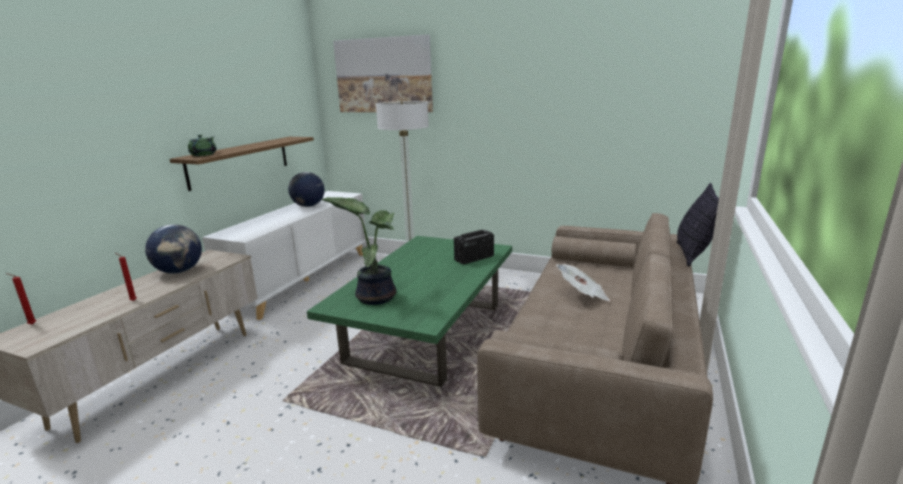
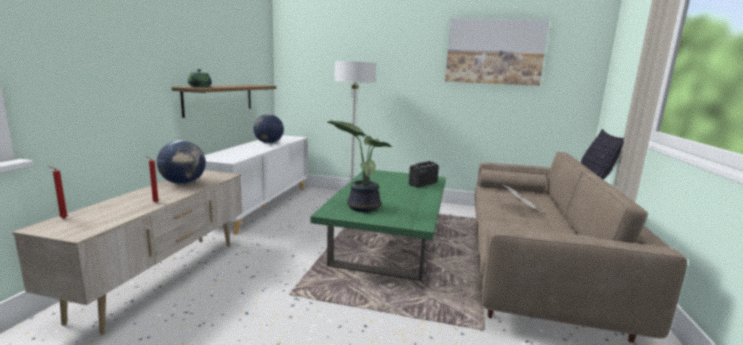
camera: 10 degrees left, 5 degrees down
(383, 75) = (335, 42): picture -> picture (494, 52)

